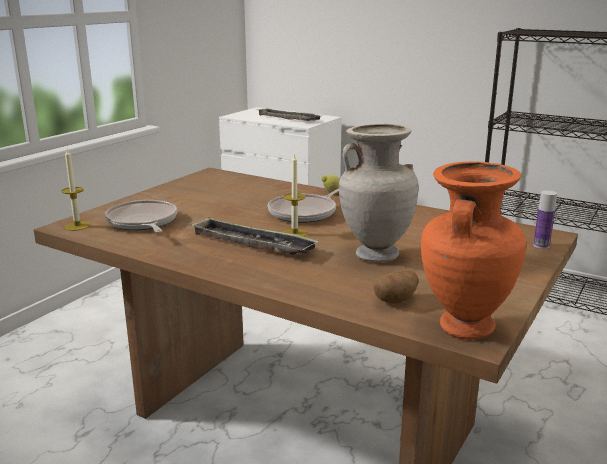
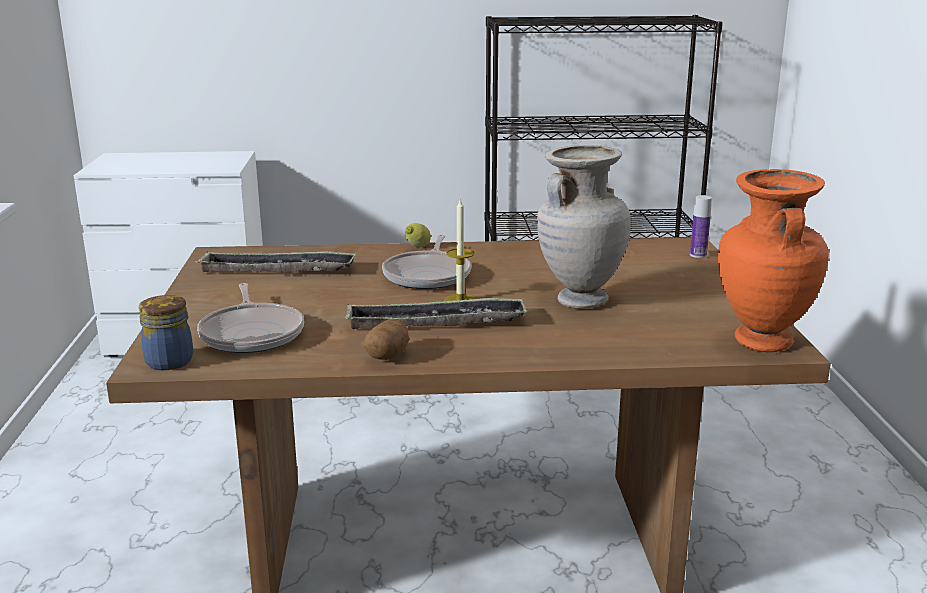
camera: 35 degrees left, 0 degrees up
(77, 226) = (168, 361): candle -> jar
(143, 222) = (252, 334): frying pan -> frying pan turned 135 degrees counterclockwise
(288, 118) = (187, 163): tray -> tray (277, 270)
(396, 300) = (671, 336): potato -> potato (388, 355)

